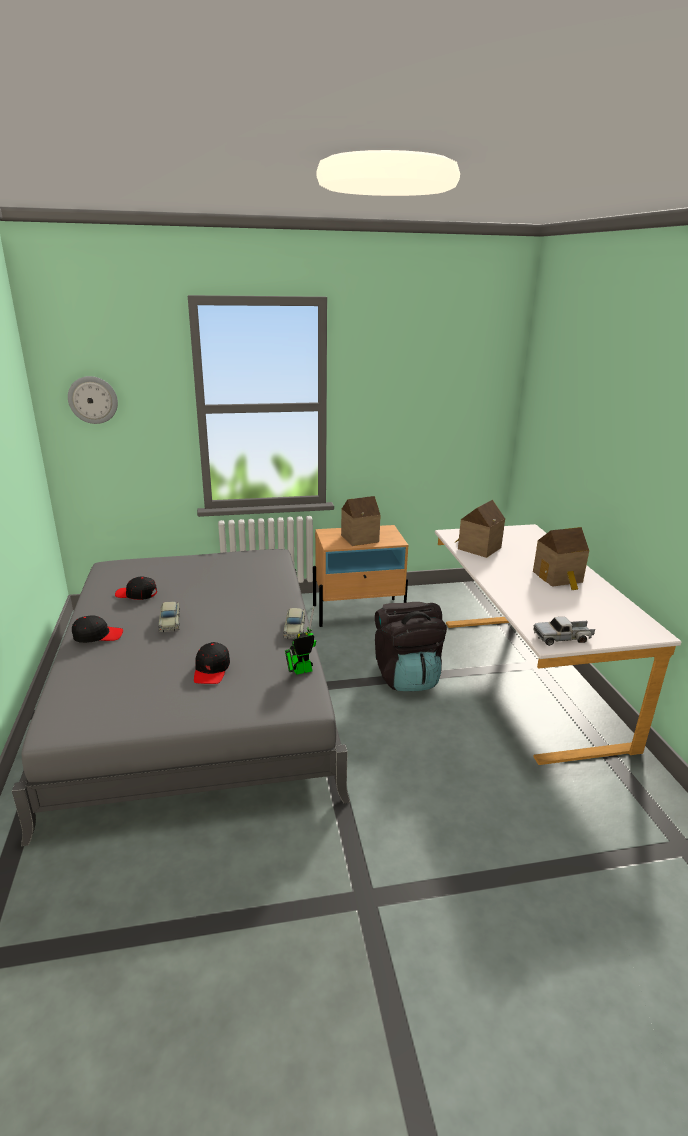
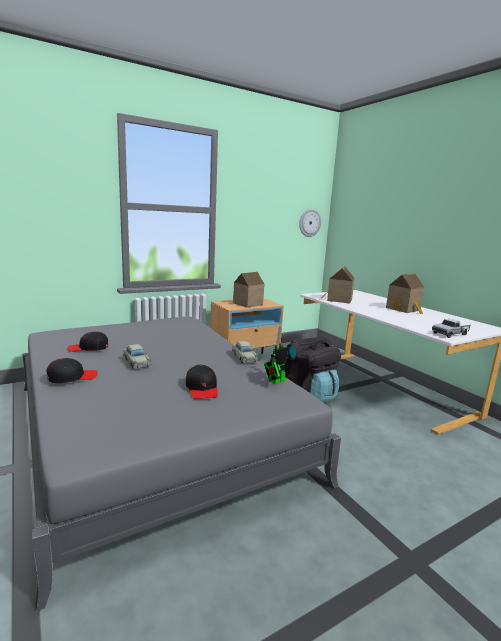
camera: 20 degrees left, 10 degrees down
(93, 400) = (31, 190): wall clock -> wall clock (309, 223)

